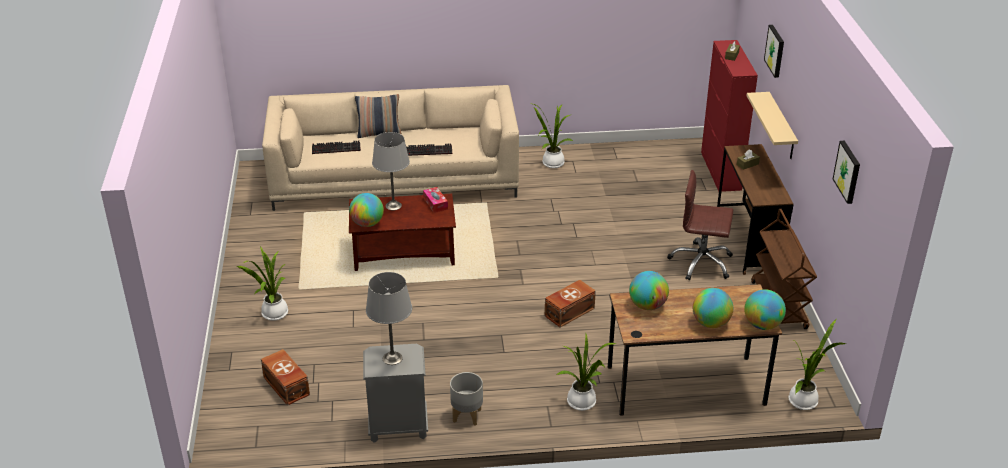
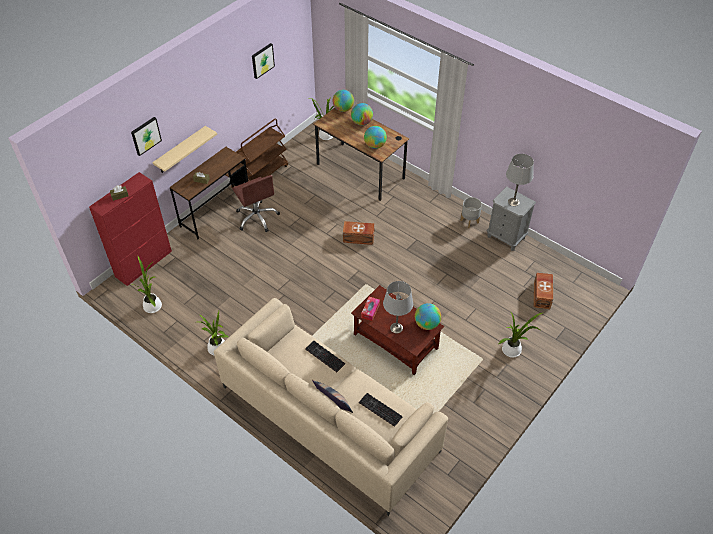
camera: 135 degrees left, 15 degrees up
(583, 403) = (412, 193): potted plant -> potted plant (152, 305)

